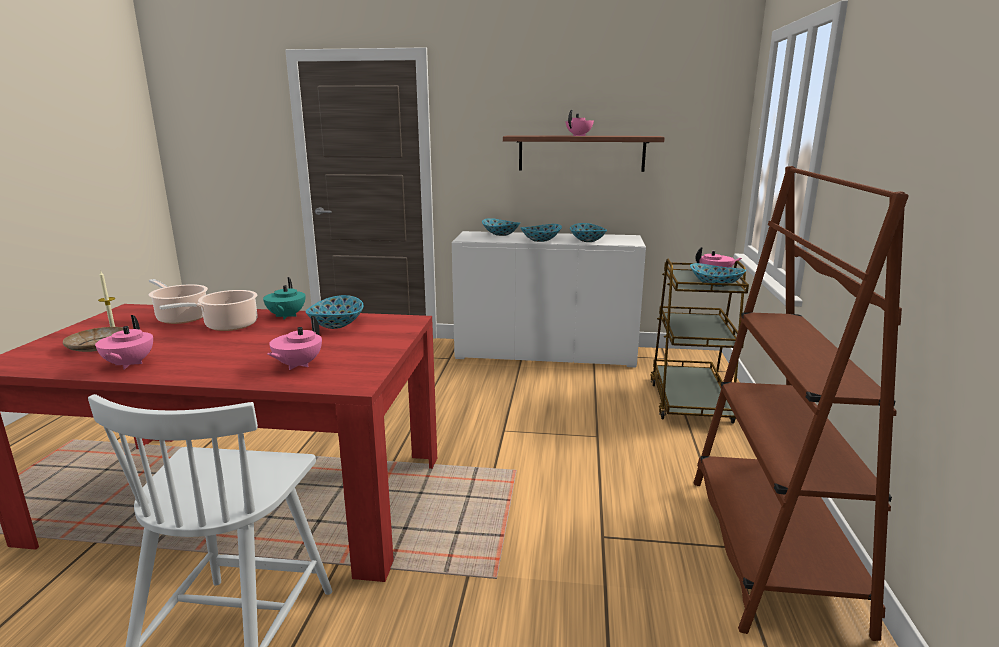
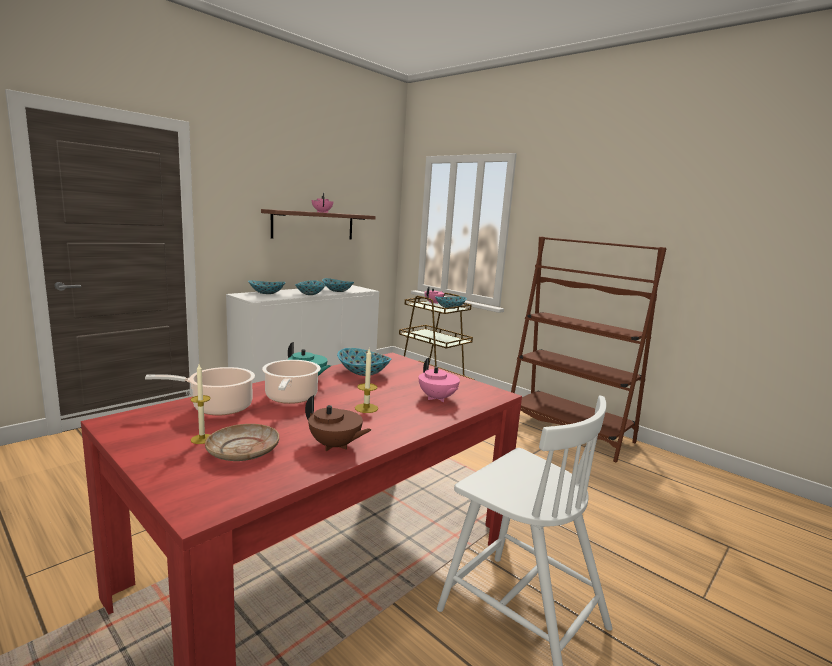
camera: 55 degrees left, 5 degrees down
(128, 364) = (335, 446): pink teapot -> brown teapot
(232, 350) = (366, 408): none -> candle

